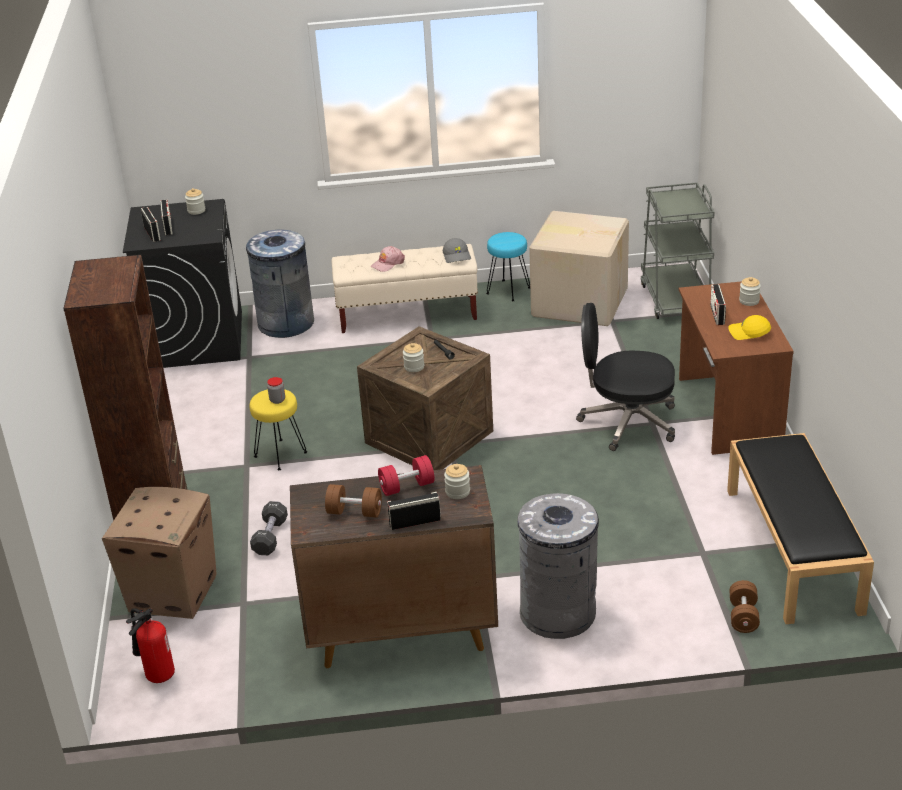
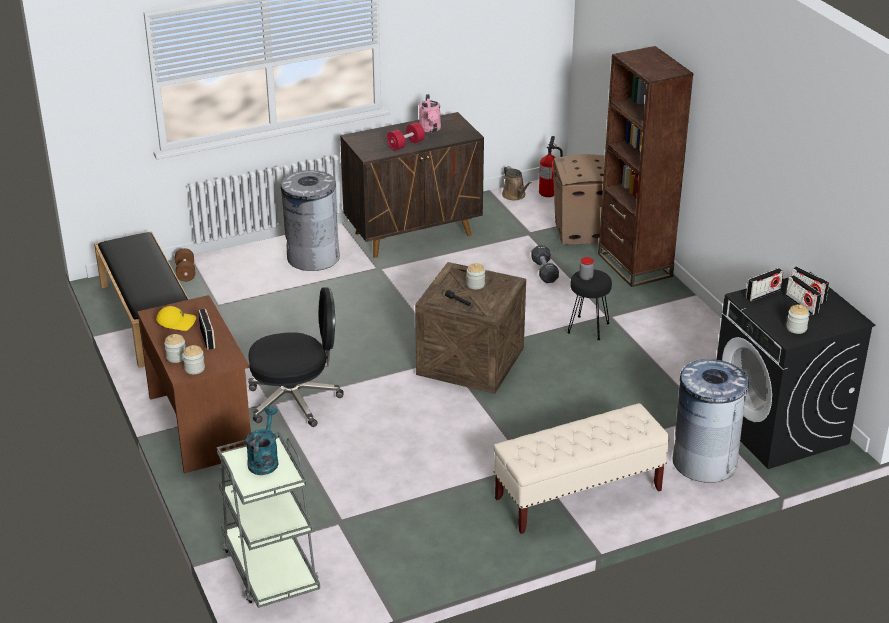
camera: 160 degrees right, 0 degrees up
(209, 684) = (515, 195): none -> brown watering can
(280, 455) = (587, 328): yellow stool -> black stool
(354, 512) = (430, 129): brown dumbbell -> pink watering can
(388, 263) = (594, 428): pink cap -> none
(415, 522) = (389, 129): radio -> radio (763, 294)
(457, 256) = (522, 450): grey cap -> none
(457, 492) = (370, 146): jar -> jar (194, 368)
(508, 290) = (479, 550): turquoise stool -> none
(579, 302) = (387, 545): cardboard box -> none
(676, 209) = (264, 460): none -> turquoise watering can

